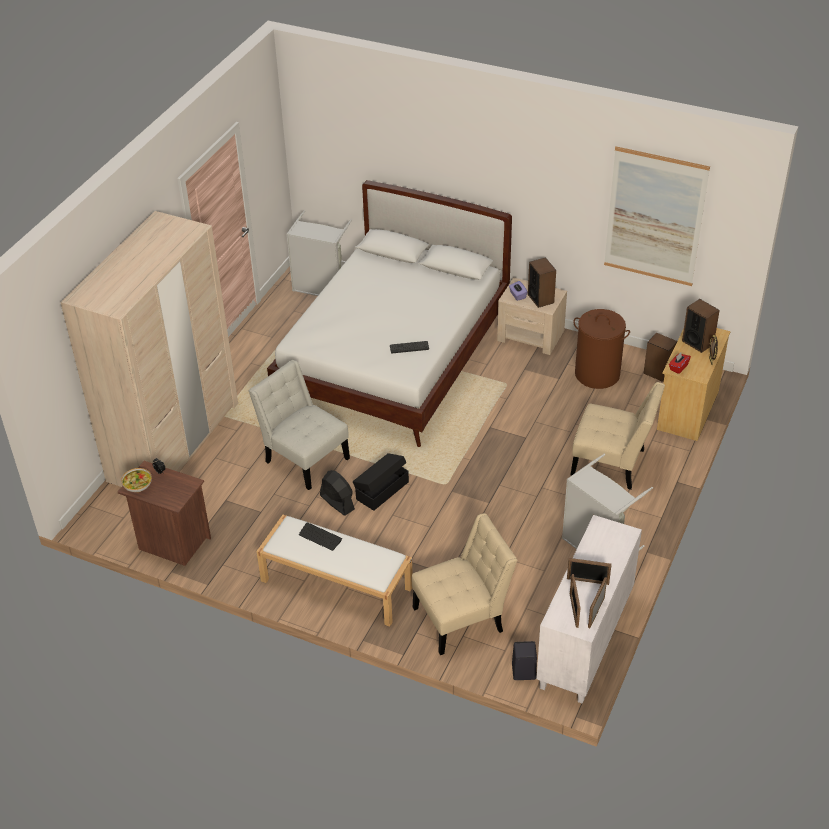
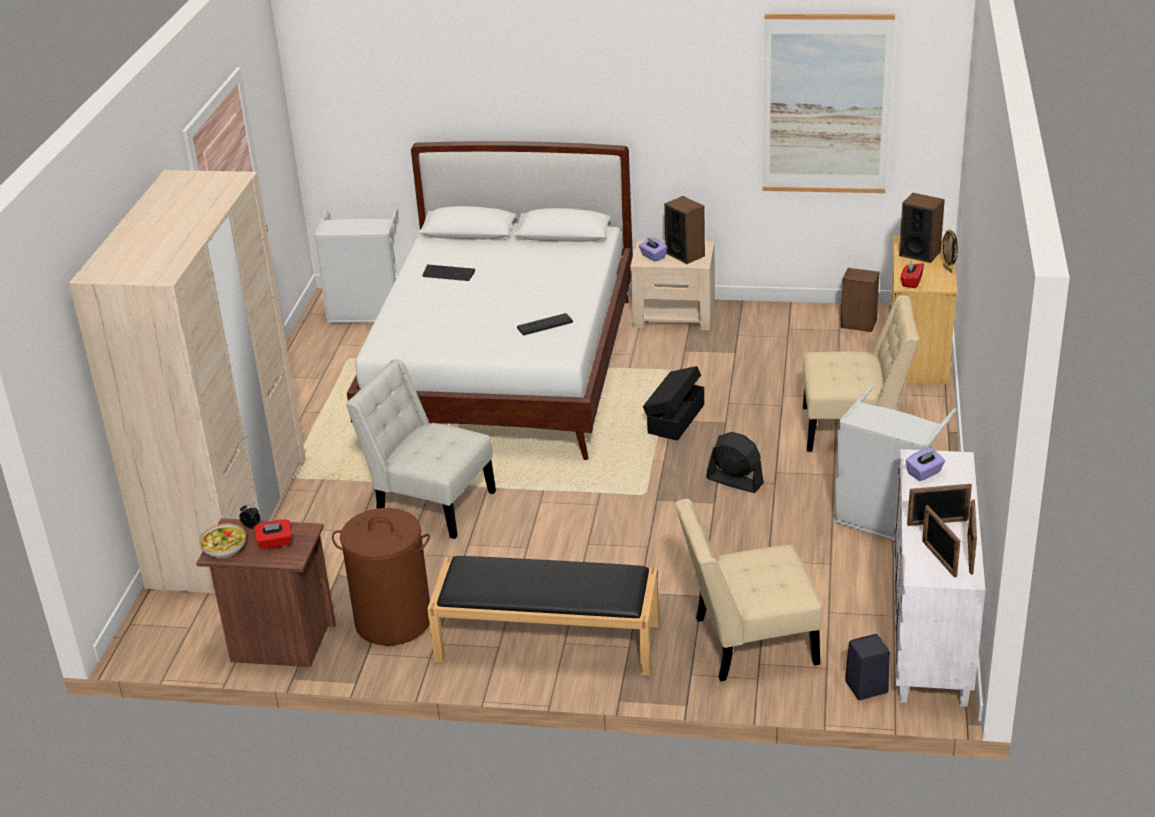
camera: 15 degrees left, 10 degrees down
(169, 488) = (275, 543): none -> red tissue box
(320, 537) = (516, 570): keyboard -> keyboard (448, 274)
(335, 584) = (546, 642): white bench -> black bench
(337, 502) = (502, 545): black fan -> black fan (734, 481)
(381, 490) = (558, 519): black storage box -> black storage box (674, 419)
(462, 618) = (748, 642): beige chair -> beige chair turned 150 degrees counterclockwise
(597, 374) = (782, 339): brown laundry basket -> brown laundry basket (393, 621)
(599, 539) = (924, 473): none -> purple tissue box

